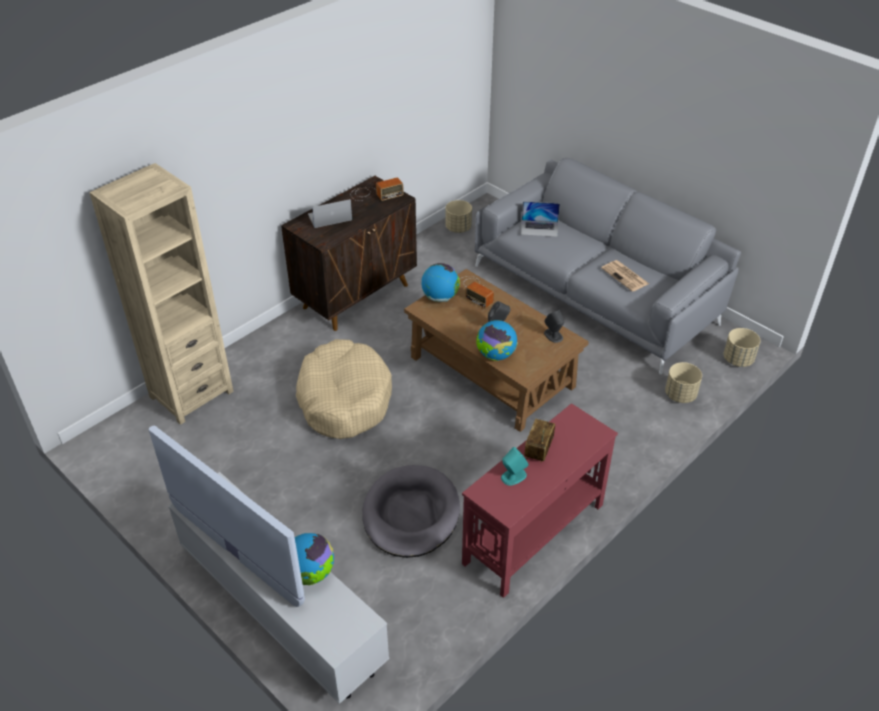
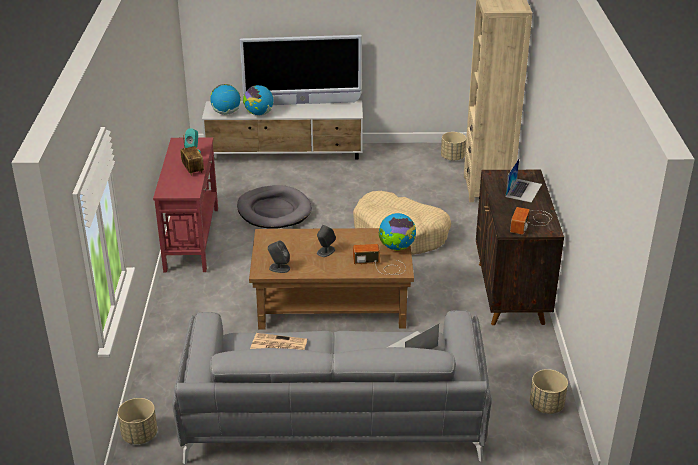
camera: 135 degrees right, 10 degrees down
(495, 355) = (302, 235): globe -> globe (226, 113)
(680, 395) = (168, 371): beige planter -> beige planter (452, 157)

